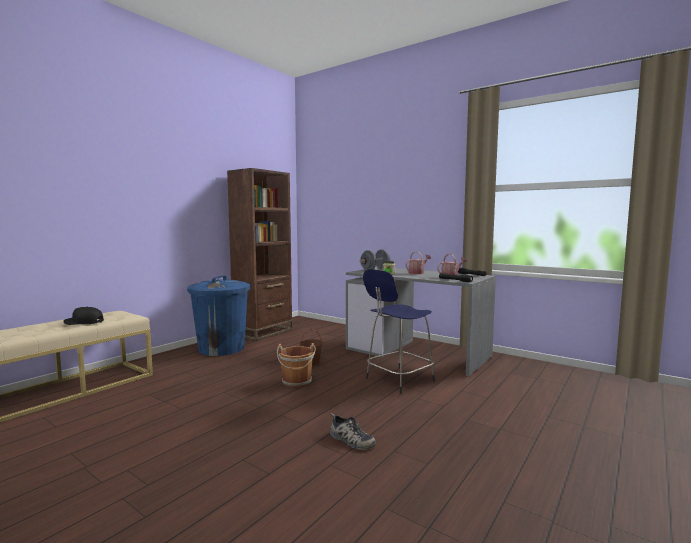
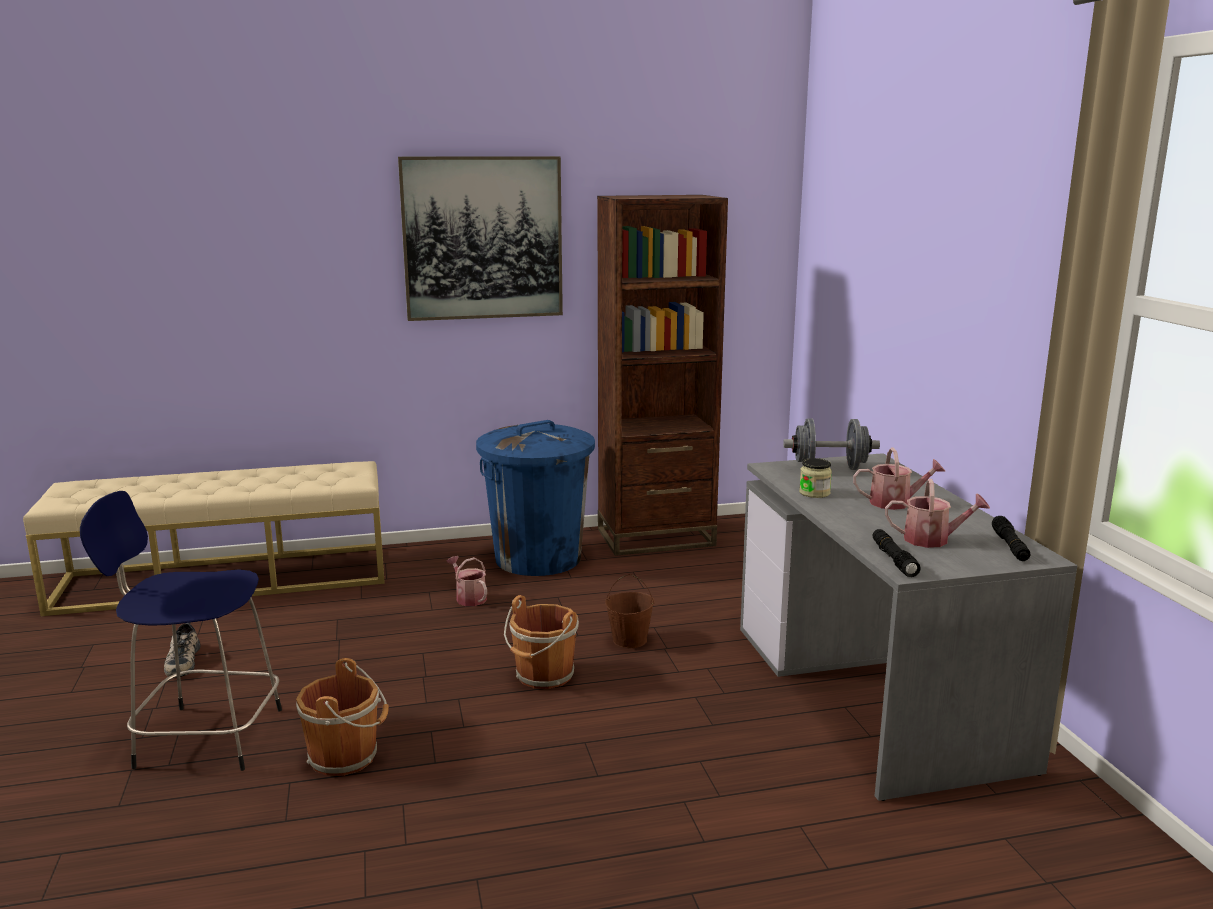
camera: 40 degrees right, 10 degrees up
(83, 322) = (288, 481): black cap -> none
(175, 186) = (482, 238): none -> picture
(211, 368) = (469, 598): none -> watering can
(255, 438) = (346, 756): none -> brown bucket
(350, 440) = (449, 825): shoe -> shoe (182, 660)
(398, 380) = (715, 745): blue stool -> blue stool (204, 737)

